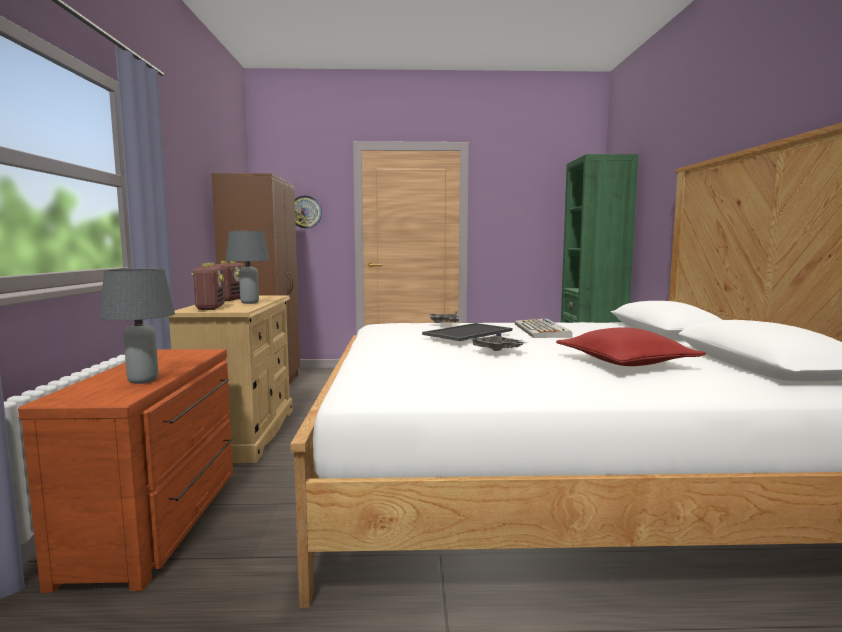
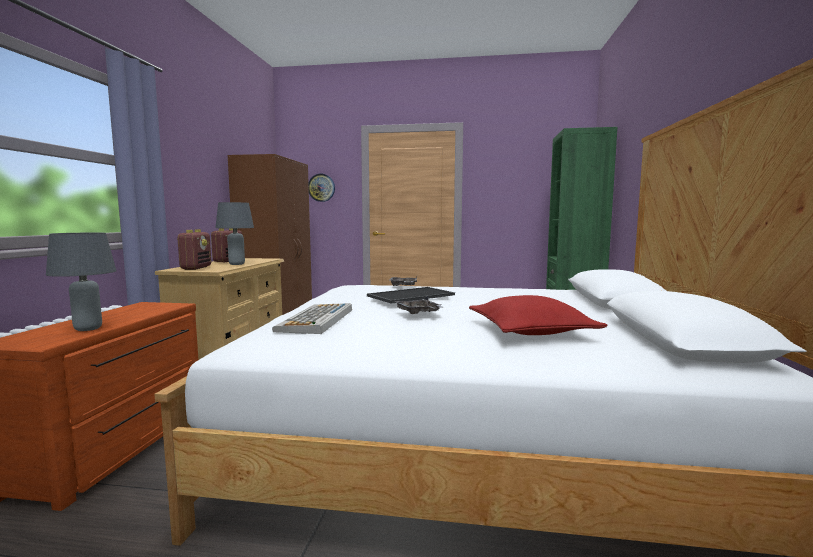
camera: 10 degrees right, 0 degrees up
(542, 330) = (487, 295): keyboard -> keyboard (317, 320)

